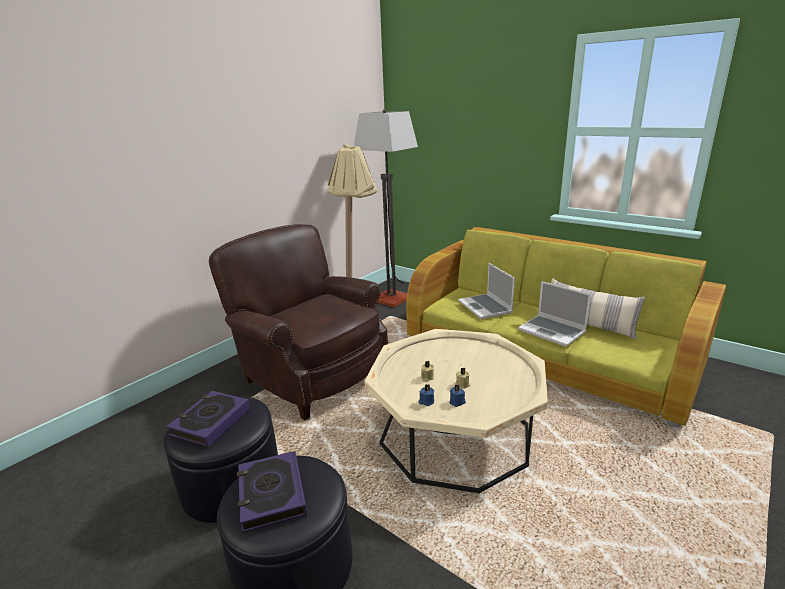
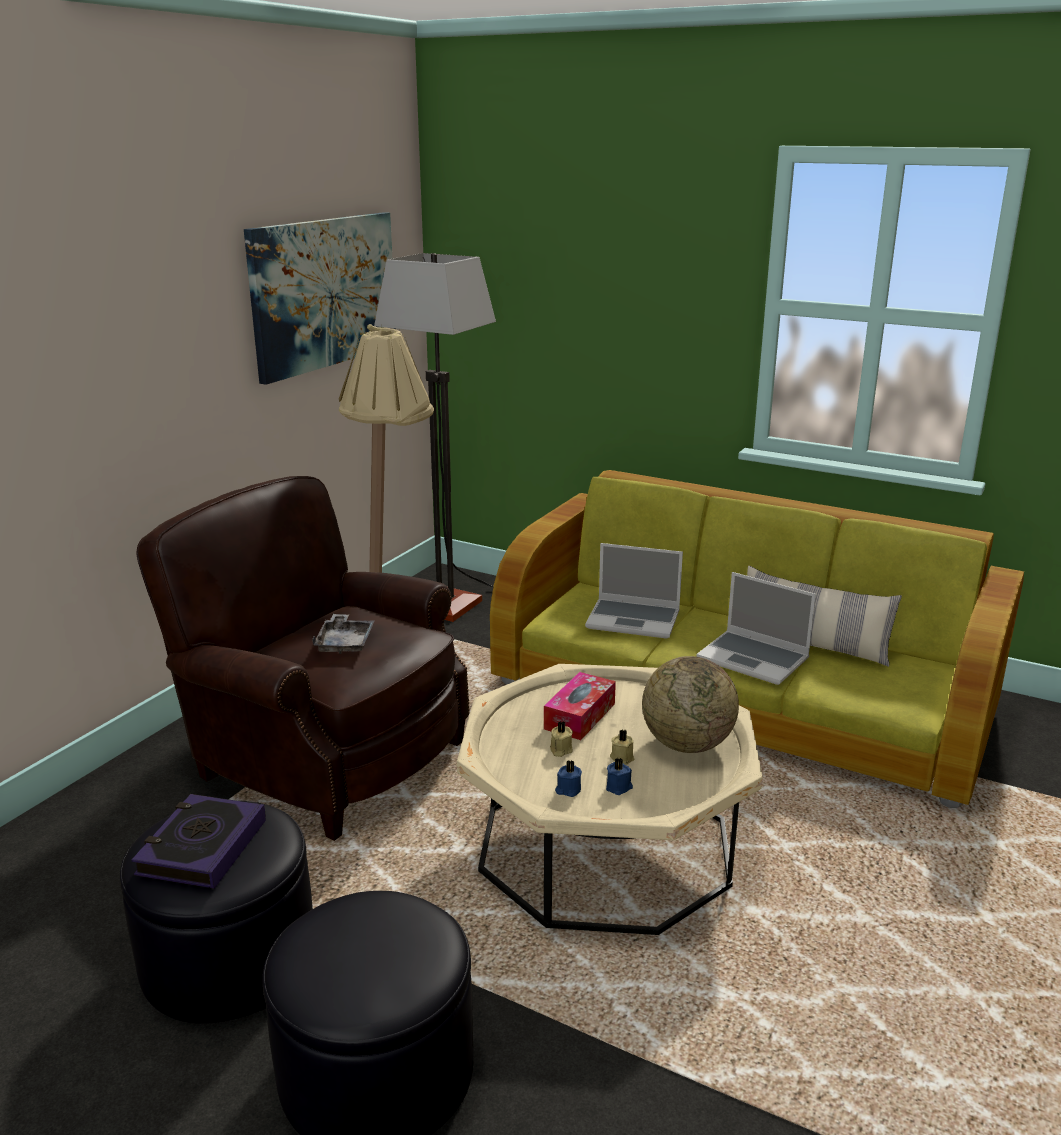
camera: 10 degrees left, 0 degrees up
(271, 494) = (350, 952): book -> none
(317, 312) = (345, 643): none -> grey tray
(327, 132) = (324, 293): none -> picture
(442, 358) = (579, 716): none -> tissue box
(486, 307) = (634, 620): laptop -> laptop turned 45 degrees counterclockwise
(503, 378) = (687, 744): none -> globe

